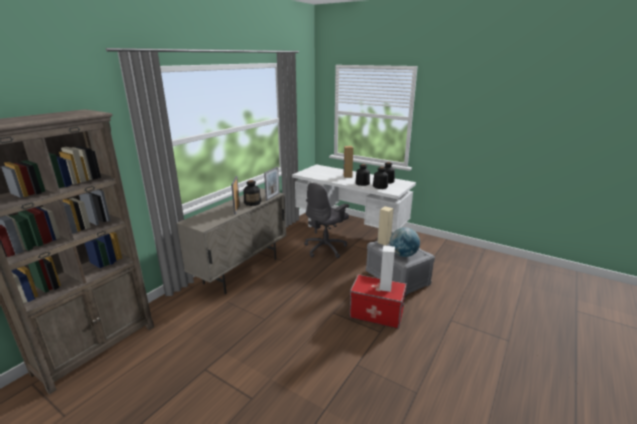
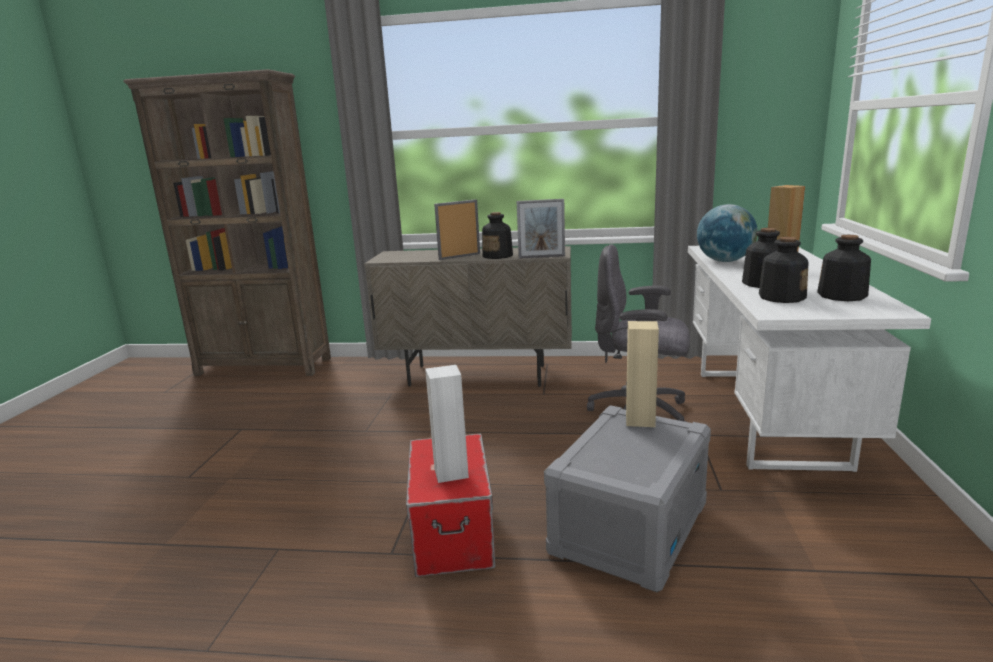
camera: 65 degrees right, 5 degrees down
(403, 255) = (606, 455): globe -> globe (725, 261)

